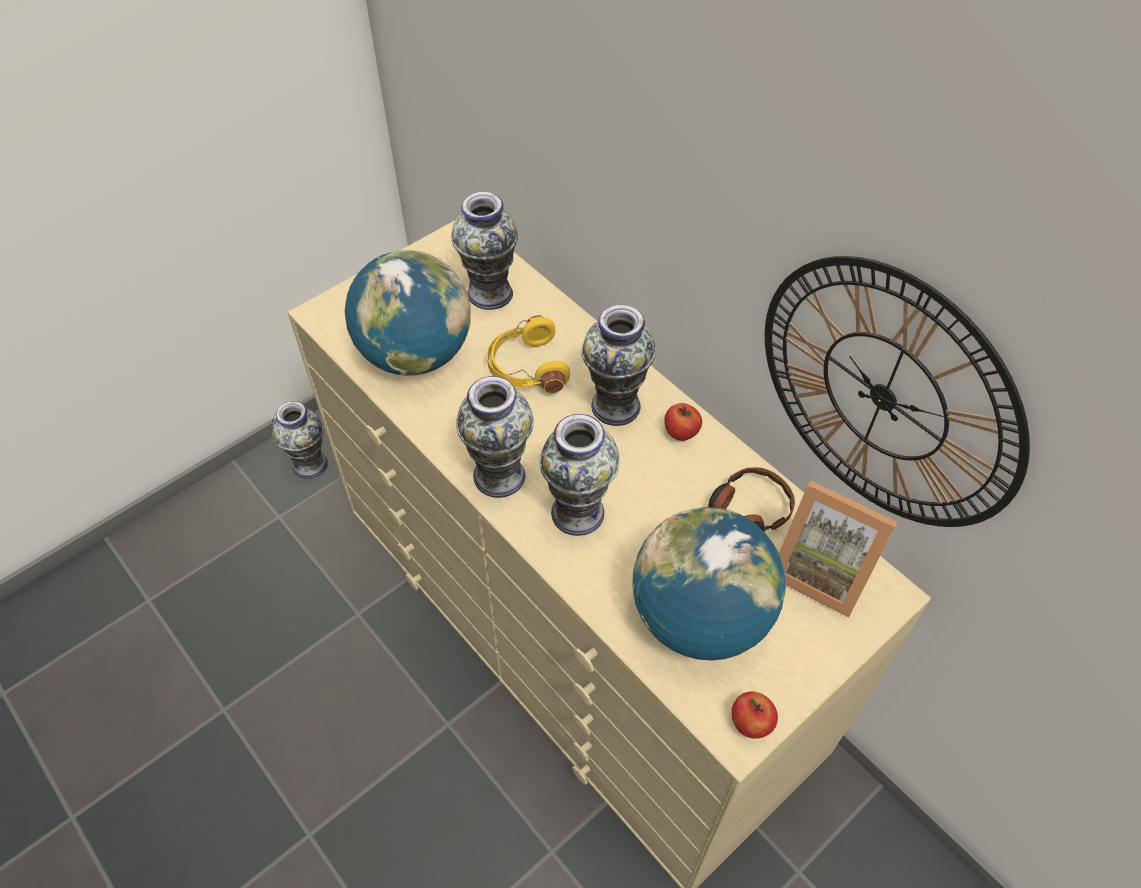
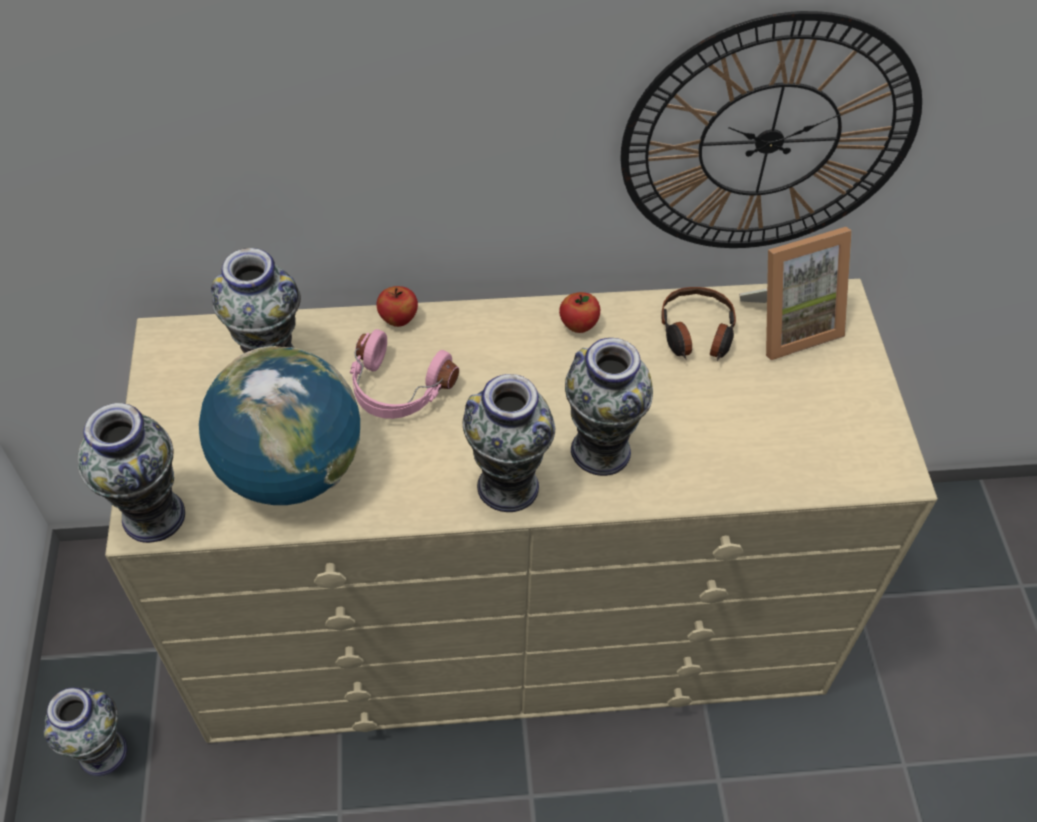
camera: 55 degrees left, 0 degrees up
(526, 368) = (397, 390): yellow headphones -> pink headphones
(616, 406) = (507, 351): vase -> vase (154, 515)
(699, 617) = (774, 430): globe -> none
(751, 723) = (893, 459): apple -> apple (398, 319)

